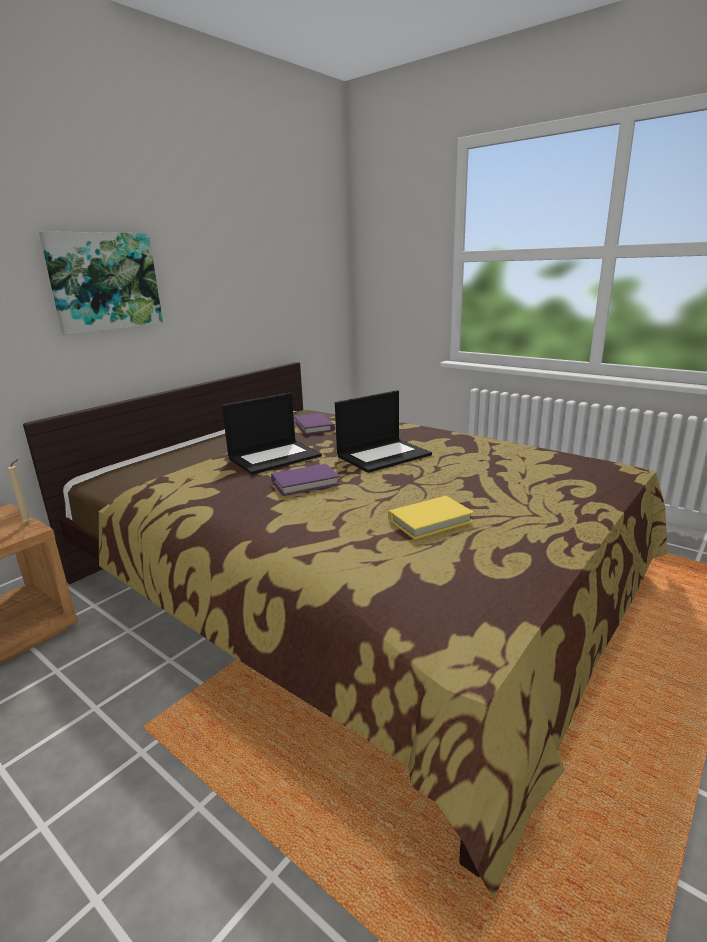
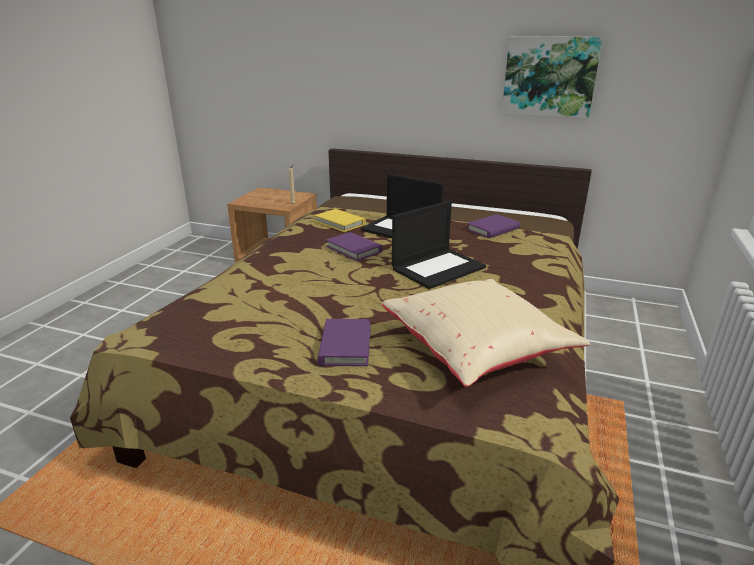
camera: 70 degrees right, 5 degrees up
(104, 282) = (403, 62): picture -> picture (549, 76)
(384, 455) = (438, 267): laptop -> laptop turned 75 degrees counterclockwise
(430, 521) = (300, 303): yellow book -> yellow book (340, 223)
(527, 507) = (345, 345): none -> purple book
(537, 464) = (477, 350): none -> beige pillow

